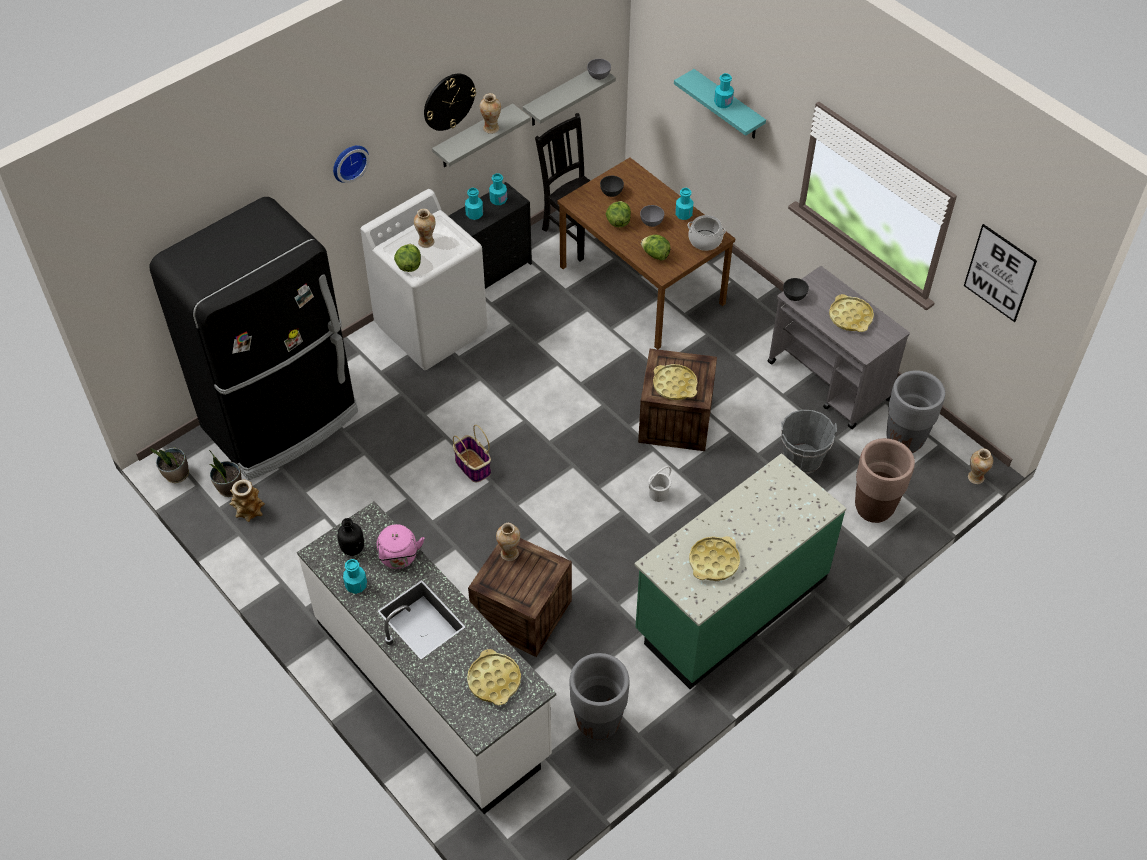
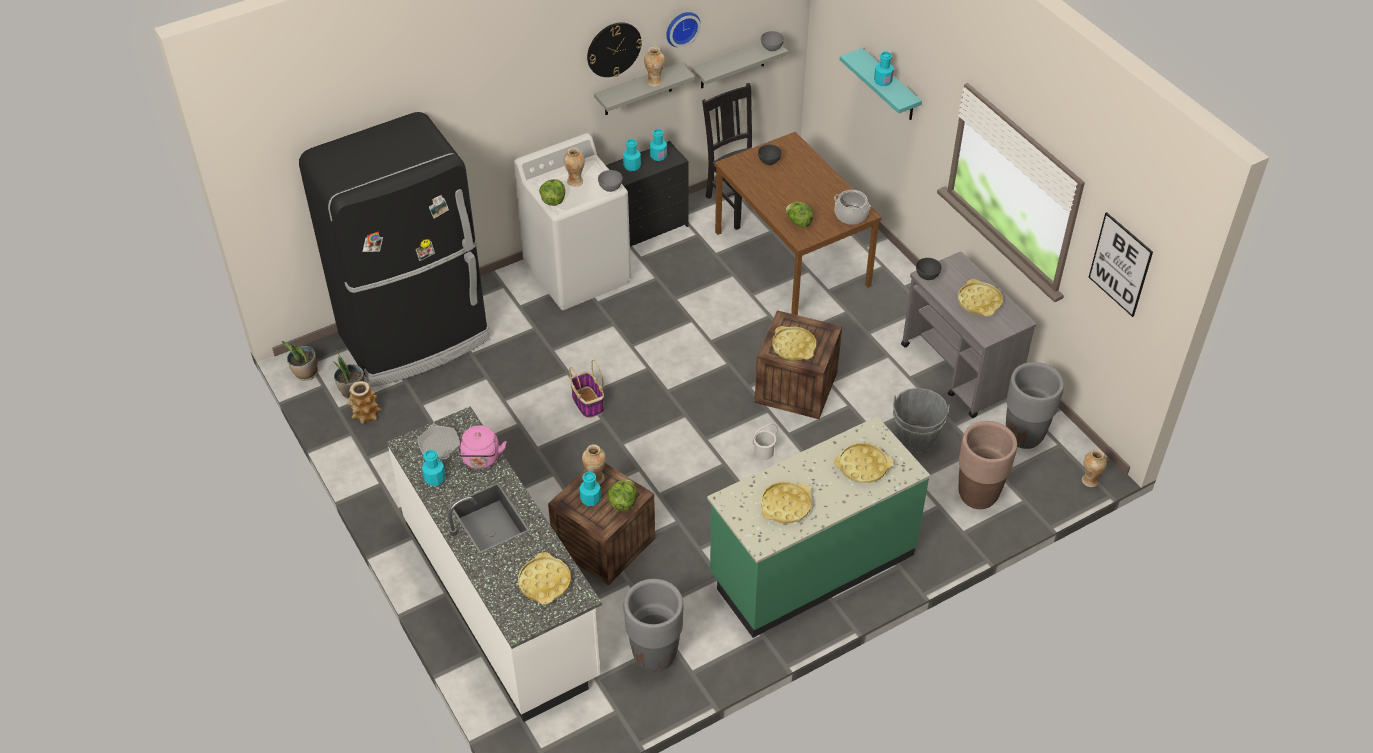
camera: 10 degrees right, 5 degrees down
(348, 162) = (507, 92): wall clock -> wall clock (681, 27)
(352, 548) = (439, 445): black bottle -> frying pan
(618, 222) = (769, 188): lettuce -> lettuce (623, 503)
(651, 223) = (802, 193): grey bowl -> grey bowl (610, 188)
(683, 214) = (835, 189): turquoise bottle -> turquoise bottle (590, 499)
(779, 509) = (862, 466): none -> yellow tray

